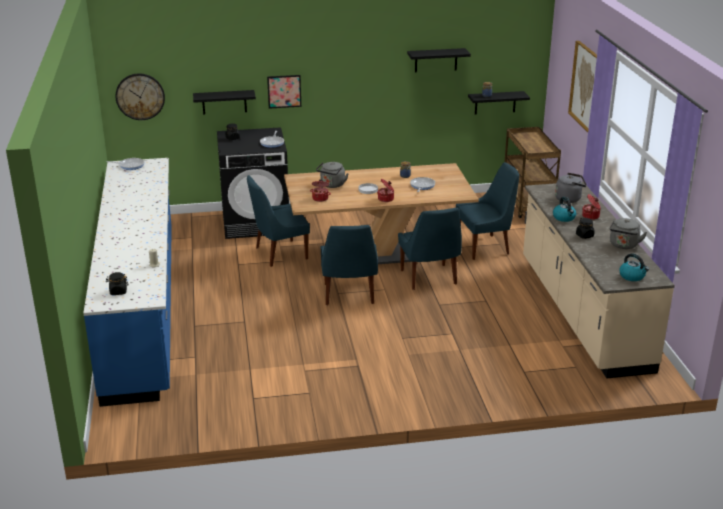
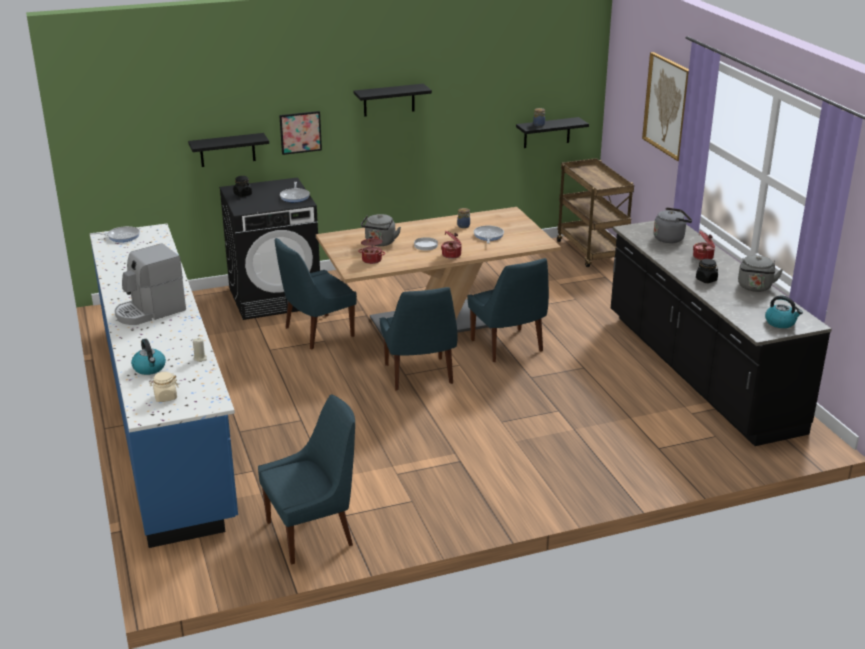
camera: 10 degrees left, 0 degrees up
(118, 291) = (165, 397): black jar -> beige jar
(130, 225) = (150, 311): none -> coffee machine
(140, 96) = (121, 149): wall clock -> none
(436, 60) = (478, 85): black shelf -> black shelf (389, 100)
(485, 247) = (559, 304): blue chair -> blue chair (313, 532)
(564, 218) = (674, 261): kettle -> kettle (149, 368)
(582, 313) = (699, 372): beige counter -> black counter

